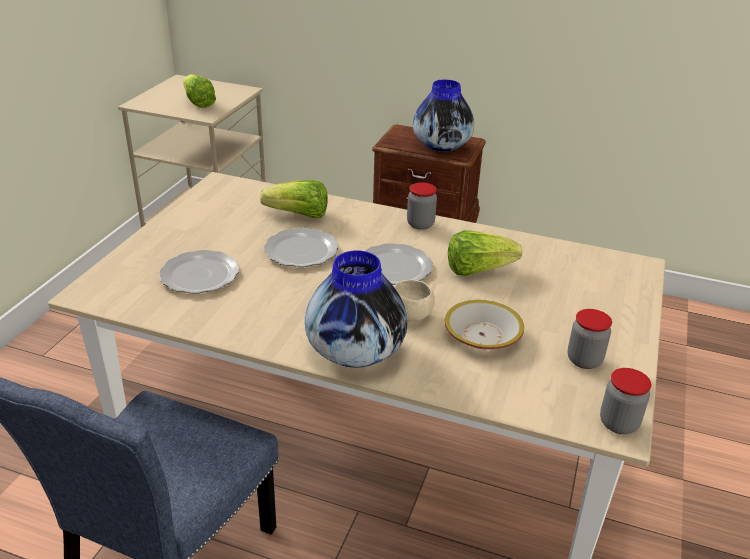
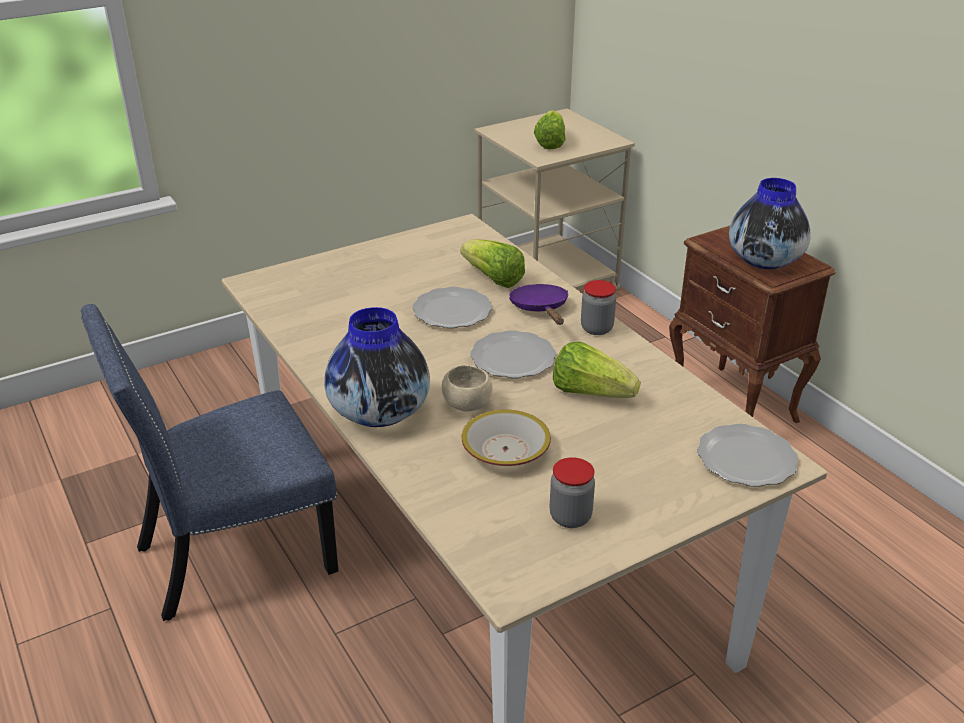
camera: 40 degrees right, 0 degrees up
(199, 275) = (345, 300): plate -> plate (745, 459)
(364, 224) = (540, 309): none -> purple frying pan
(618, 423) = (517, 583): jar -> none

